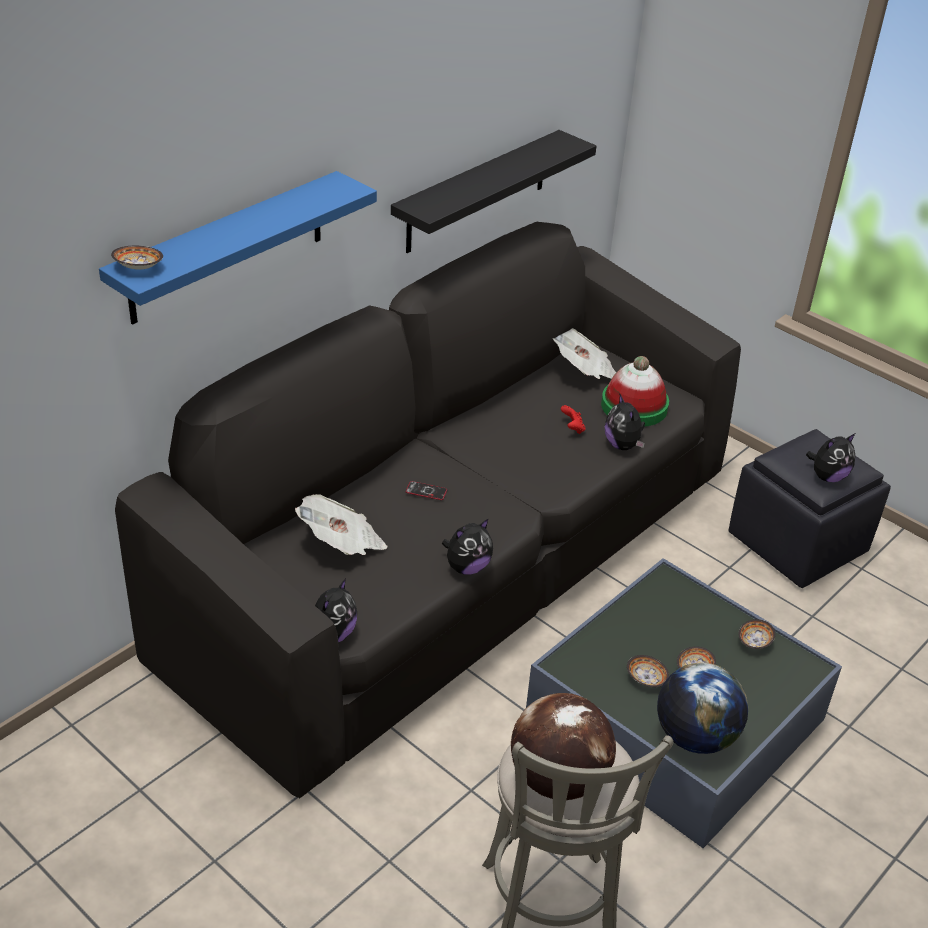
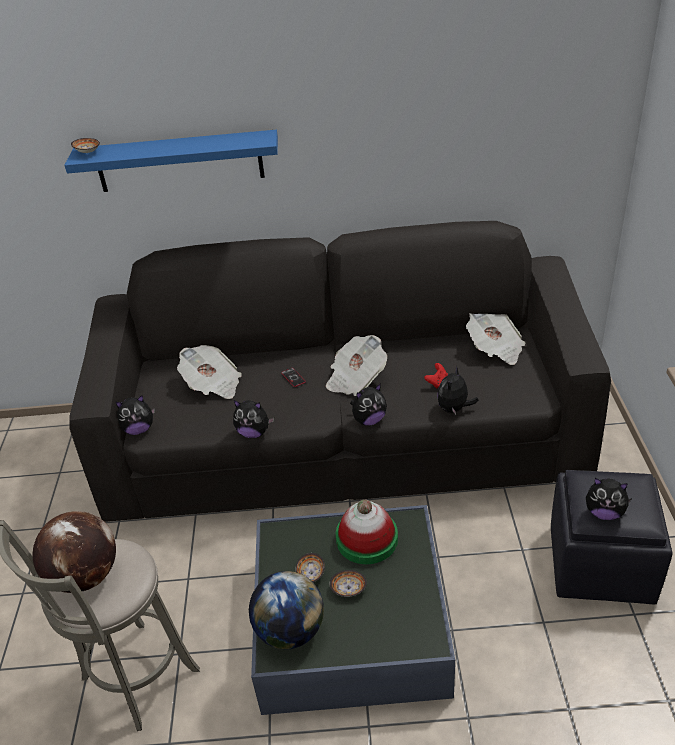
camera: 50 degrees right, 0 degrees up
(477, 192) = (434, 181): black shelf -> none
(493, 461) = (355, 379): none -> newspaper
(563, 494) = (369, 420): none -> plush toy
(634, 406) = (498, 387): hat -> hat (367, 539)
(754, 642) = (415, 599): bowl -> none

